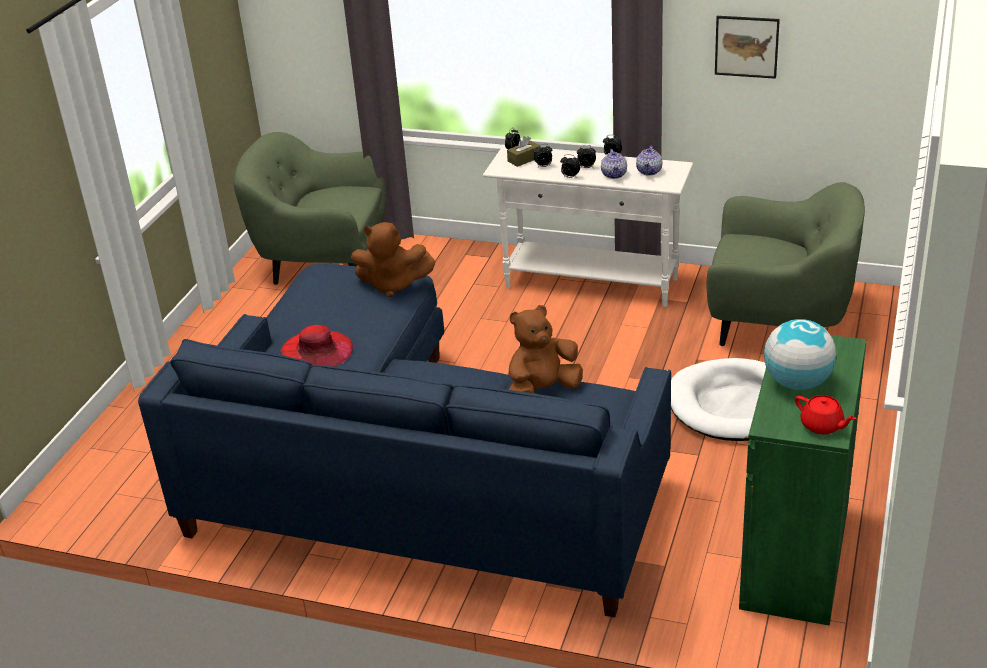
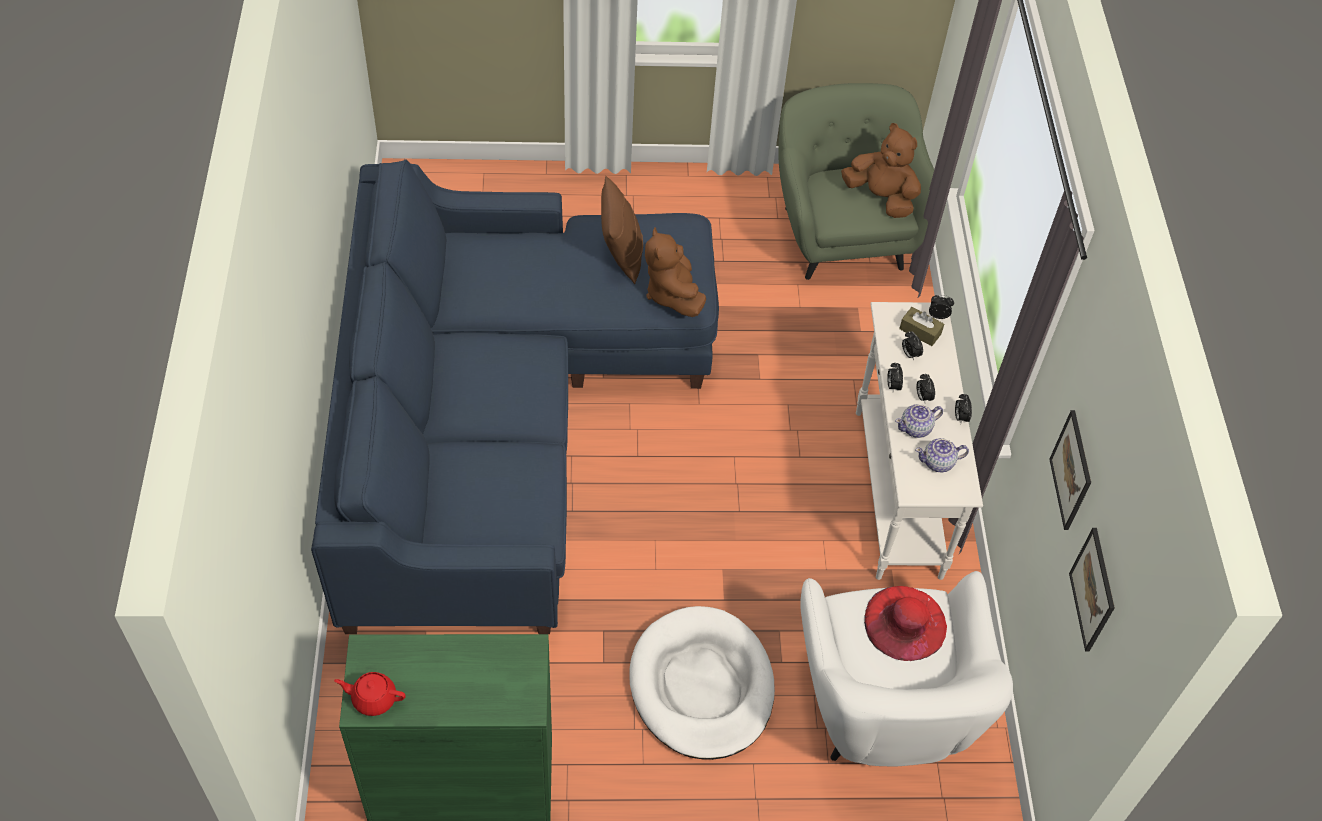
camera: 65 degrees right, 20 degrees up
(316, 350) = (536, 269): red hat -> red hat (905, 623)
(330, 304) = (621, 254): none -> brown pillow
(542, 391) = (528, 471): brown plush toy -> brown plush toy (881, 197)
(778, 323) = (884, 706): green armchair -> white armchair
(797, 383) = (446, 666): globe -> none
(822, 426) = (373, 698): red teapot -> red teapot turned 75 degrees clockwise
(840, 60) = (1093, 589): none -> picture

